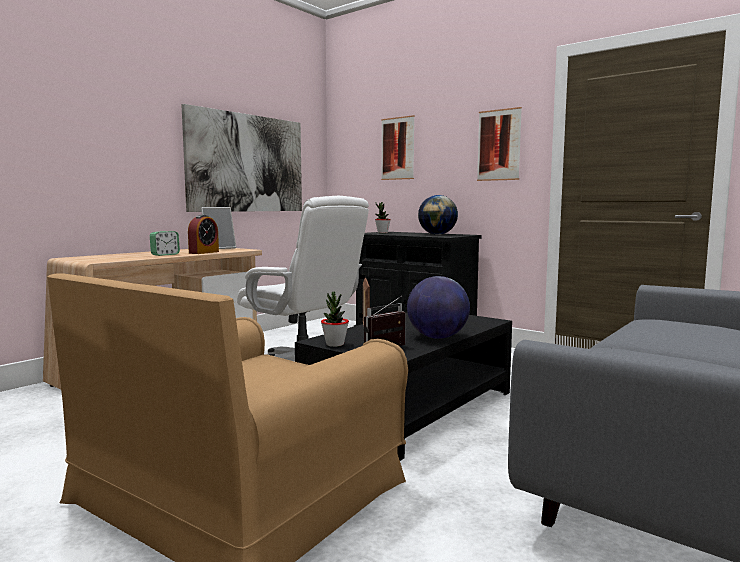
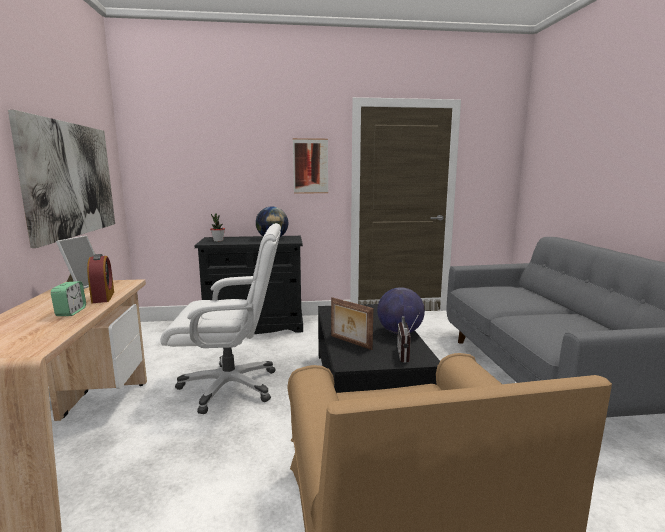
camera: 45 degrees left, 5 degrees up
(335, 344) = (366, 363): potted plant -> none
(397, 148) = (212, 162): picture -> none

